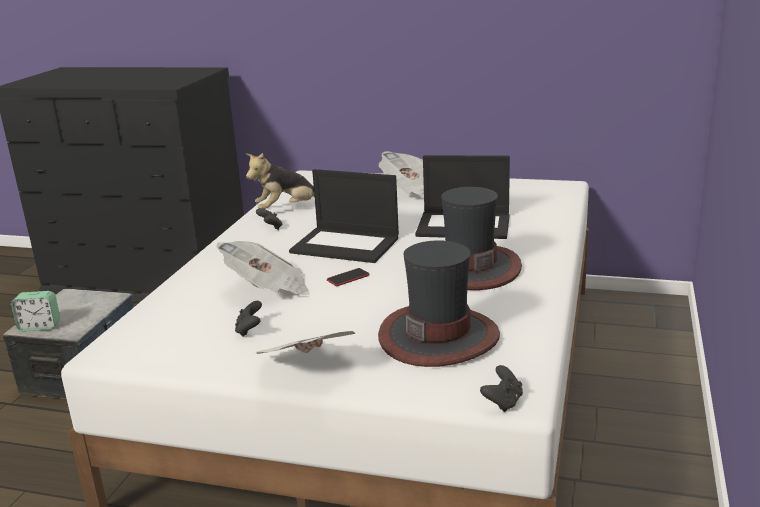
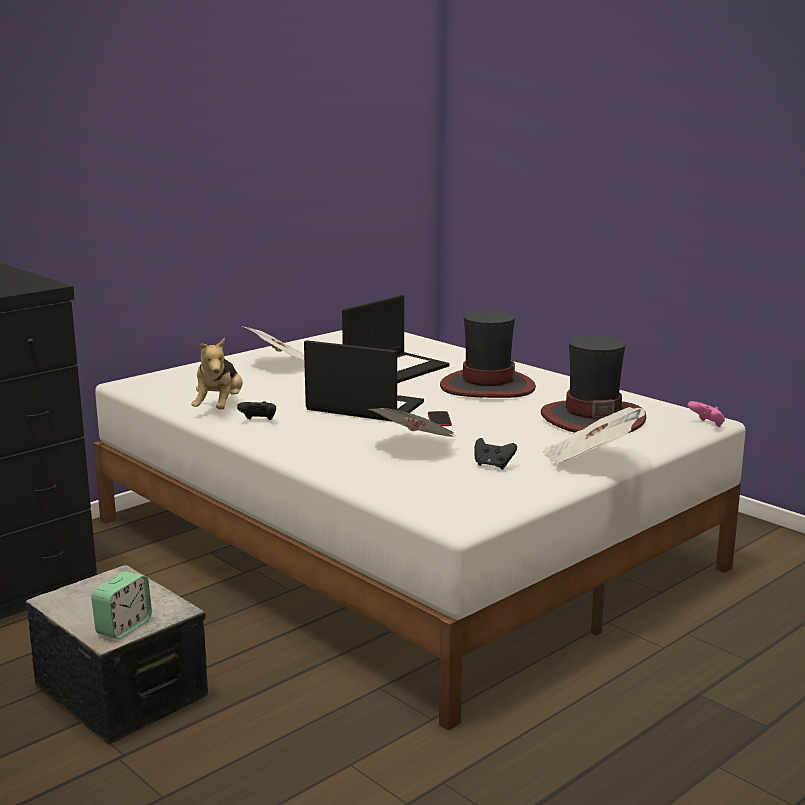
camera: 60 degrees left, 5 degrees down
(346, 245) = (363, 407): laptop -> laptop turned 120 degrees counterclockwise
(503, 402) = (707, 424): black game controller -> pink game controller

